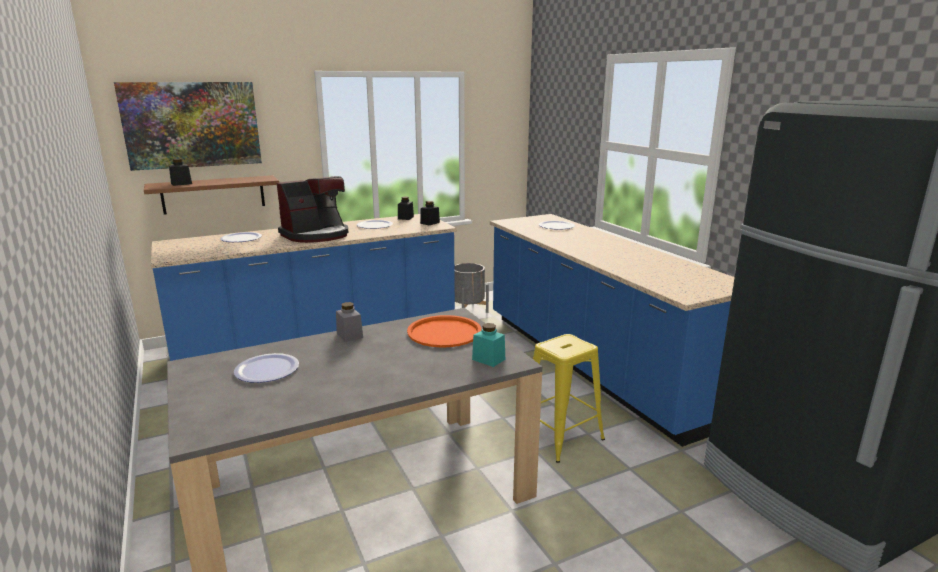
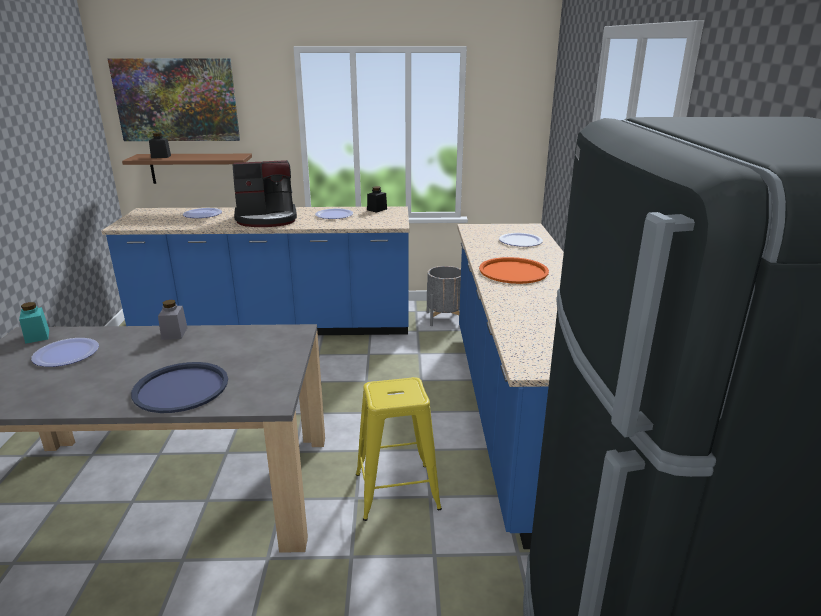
camera: 25 degrees right, 5 degrees up
(424, 369) = (181, 388): none -> blue tray
(430, 223) = (391, 219): black jar -> none
(444, 332) = (257, 349): orange tray -> orange tray (513, 271)
(488, 359) = (252, 392): turquoise jar -> turquoise jar (37, 336)

